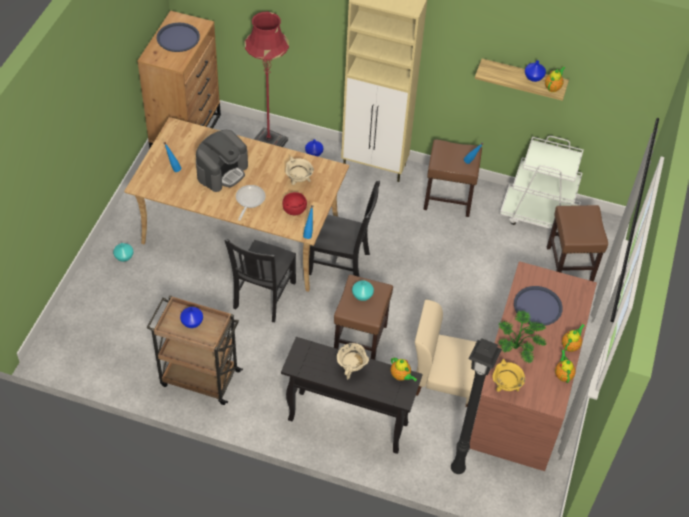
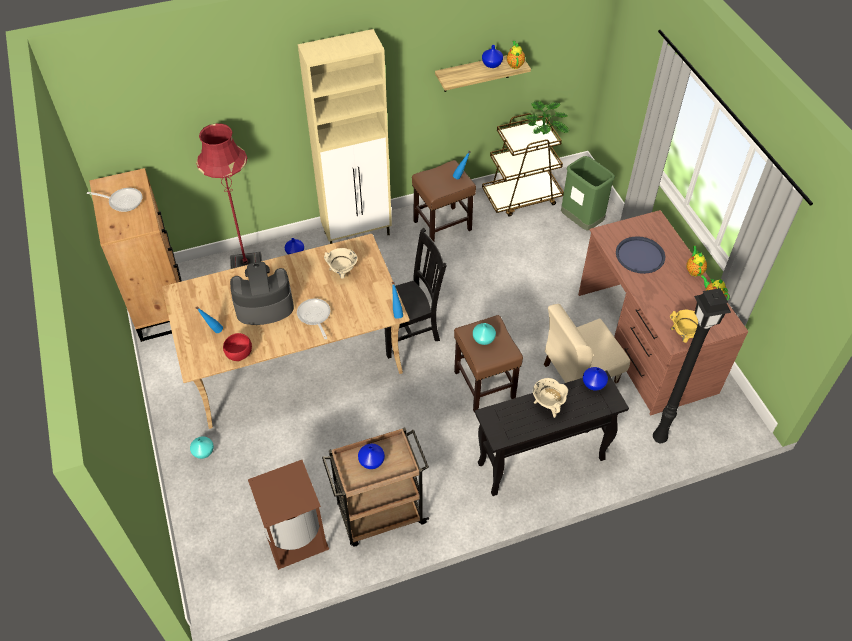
camera: 35 degrees left, 0 degrees up
(131, 352) = (294, 536): none -> brown trash can
(178, 38) = (123, 201): blue tray -> frying pan
(222, 171) = (264, 306): coffee machine -> coffee machine turned 105 degrees counterclockwise
(263, 297) = (368, 403): black chair -> none
(294, 211) = (365, 301): red bowl -> red bowl (240, 354)
(401, 376) = (593, 384): teapot -> blue vase
(518, 348) = (660, 298): potted plant -> potted plant (545, 133)
(539, 215) = (522, 197): white cart -> brown cart
(569, 265) = (581, 222): brown stool -> green trash can

